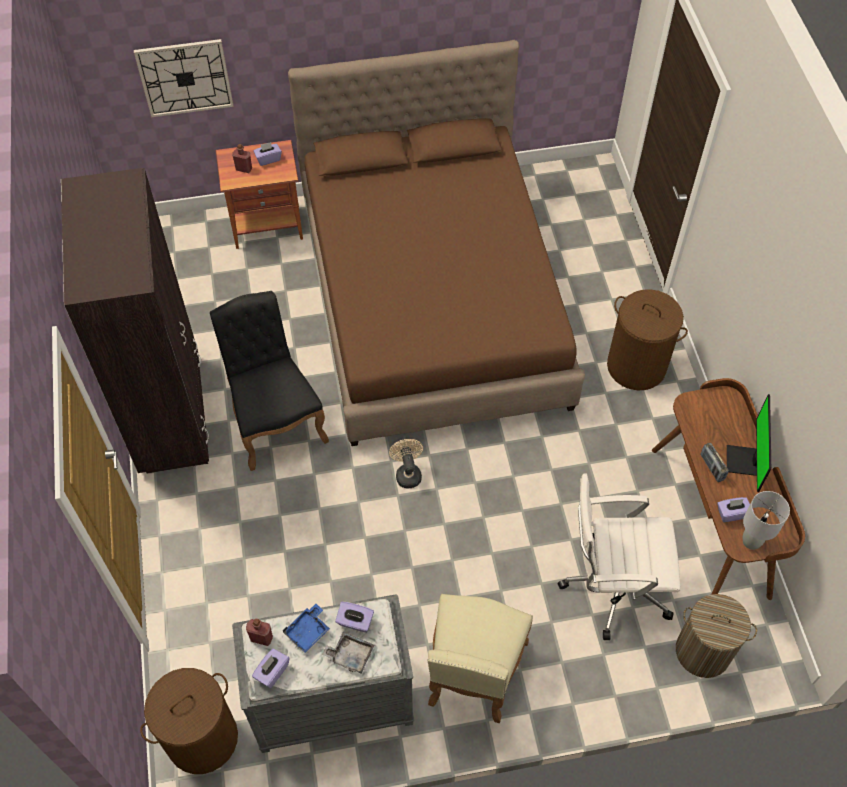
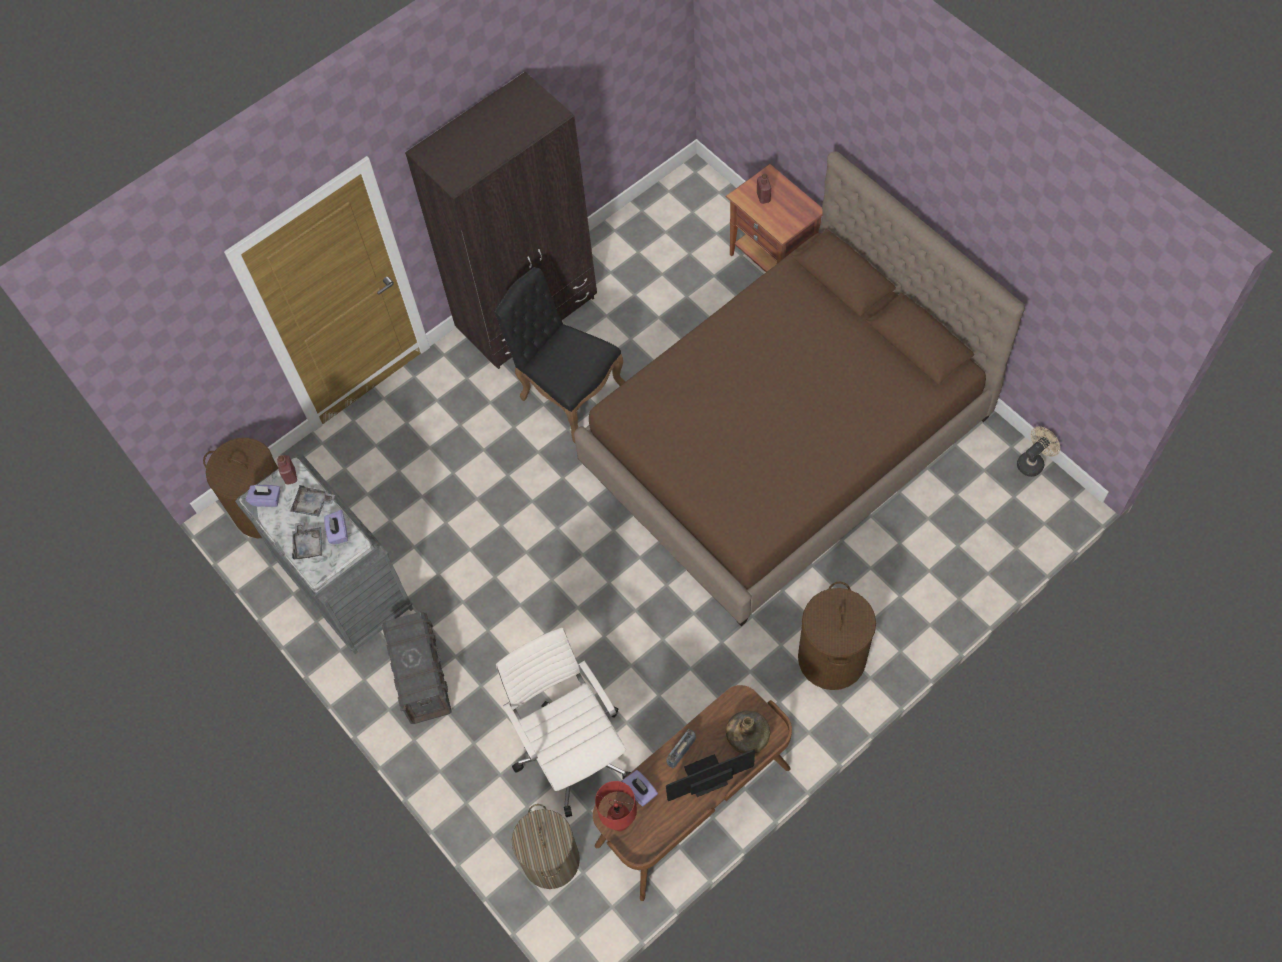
camera: 65 degrees right, 5 degrees up
(185, 78) = (767, 85): wall clock -> none
(268, 159) = (789, 208): purple tissue box -> none
(275, 423) = (568, 394): black chair -> black chair turned 90 degrees counterclockwise
(308, 631) = (313, 504): blue tray -> grey tray
(407, 473) = (584, 523): beige fan -> beige fan (1033, 462)
(473, 674) = (422, 677): beige chair -> grey storage box
(722, 416) = (747, 736): none -> green bottle
(751, 541) = (620, 821): grey table lamp -> red table lamp

